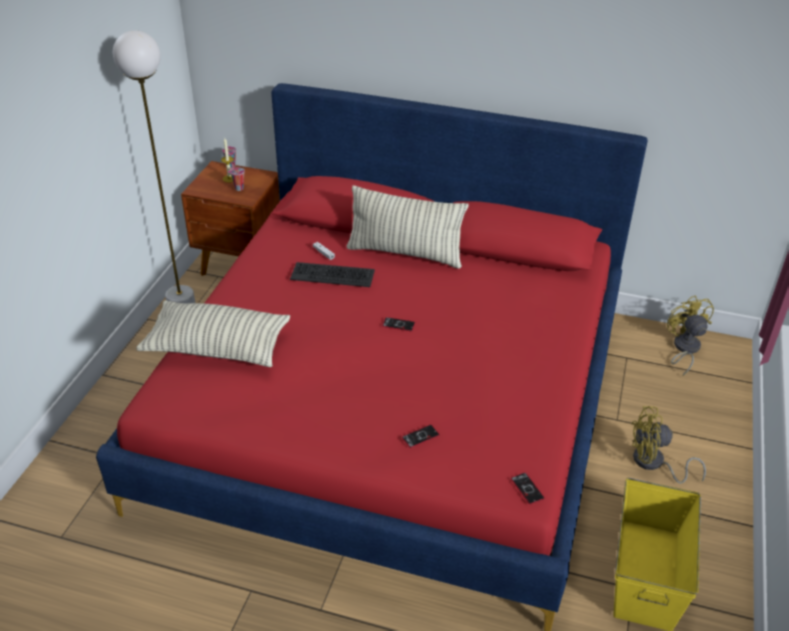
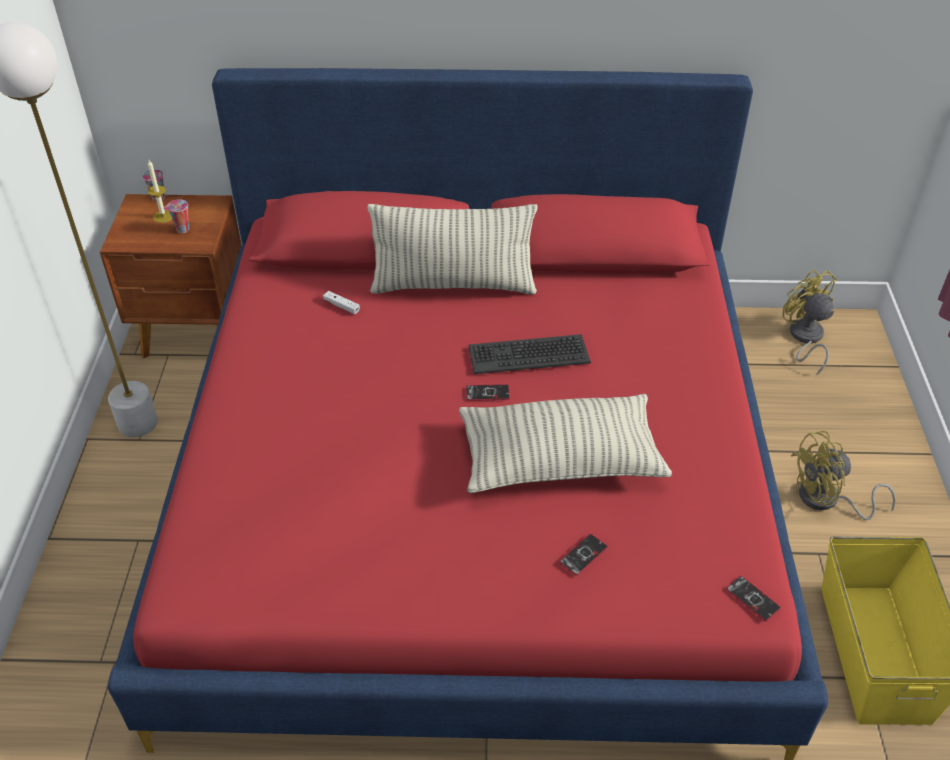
camera: 15 degrees left, 5 degrees up
(217, 348) = (245, 482): pillow -> pillow (560, 461)
(332, 275) = (367, 336): keyboard -> keyboard (528, 354)

